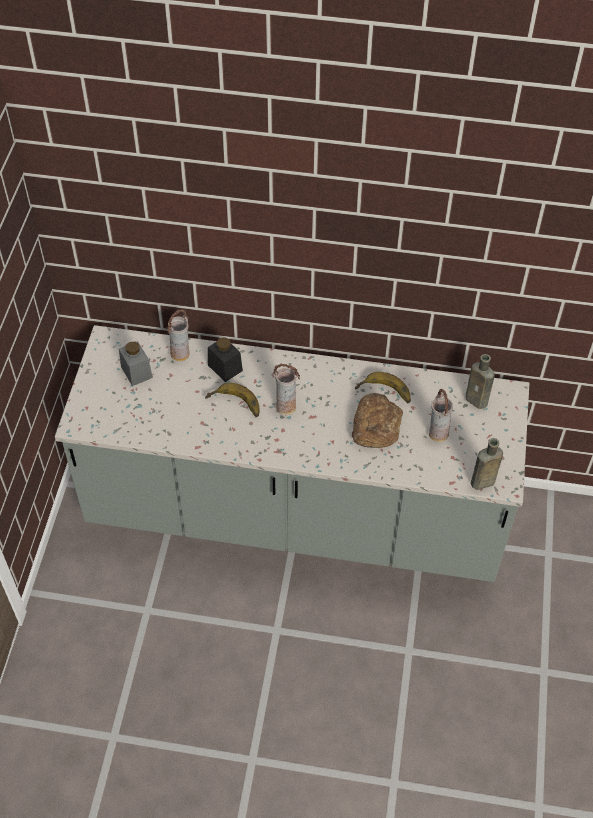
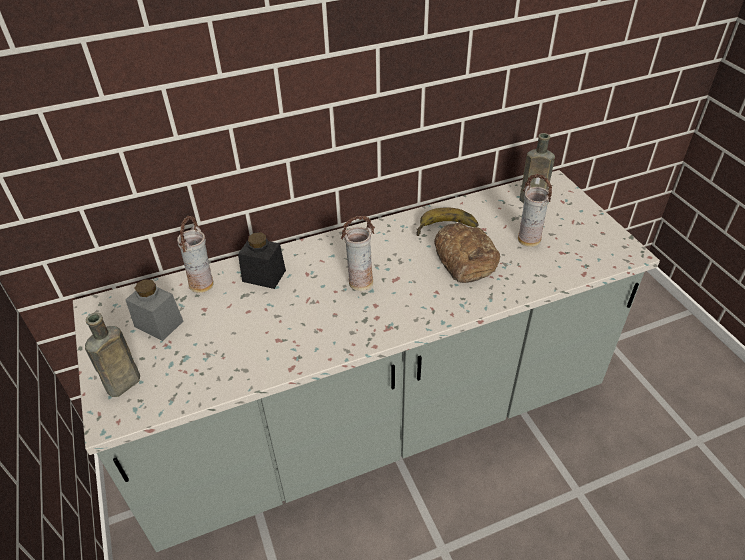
camera: 30 degrees left, 10 degrees down
(234, 406) = (302, 306): banana -> none
(481, 482) = (608, 261): brown bottle -> brown bottle (121, 385)

